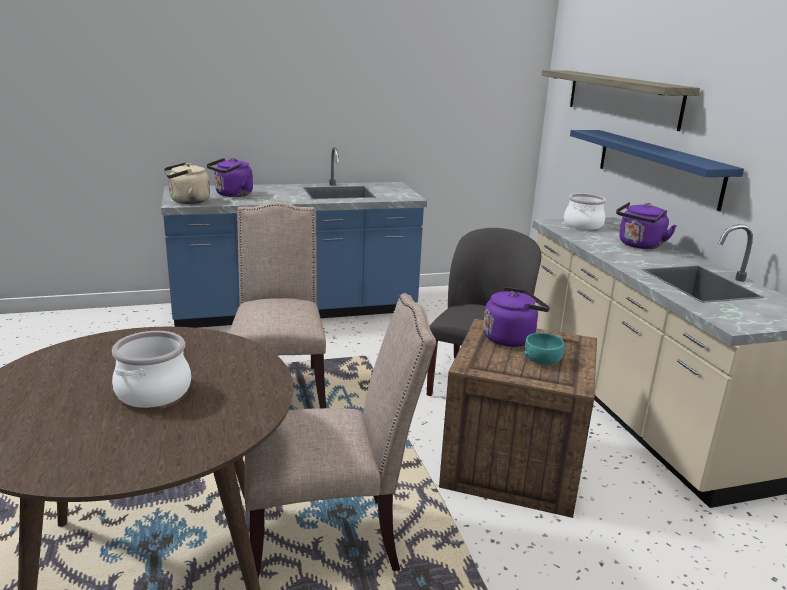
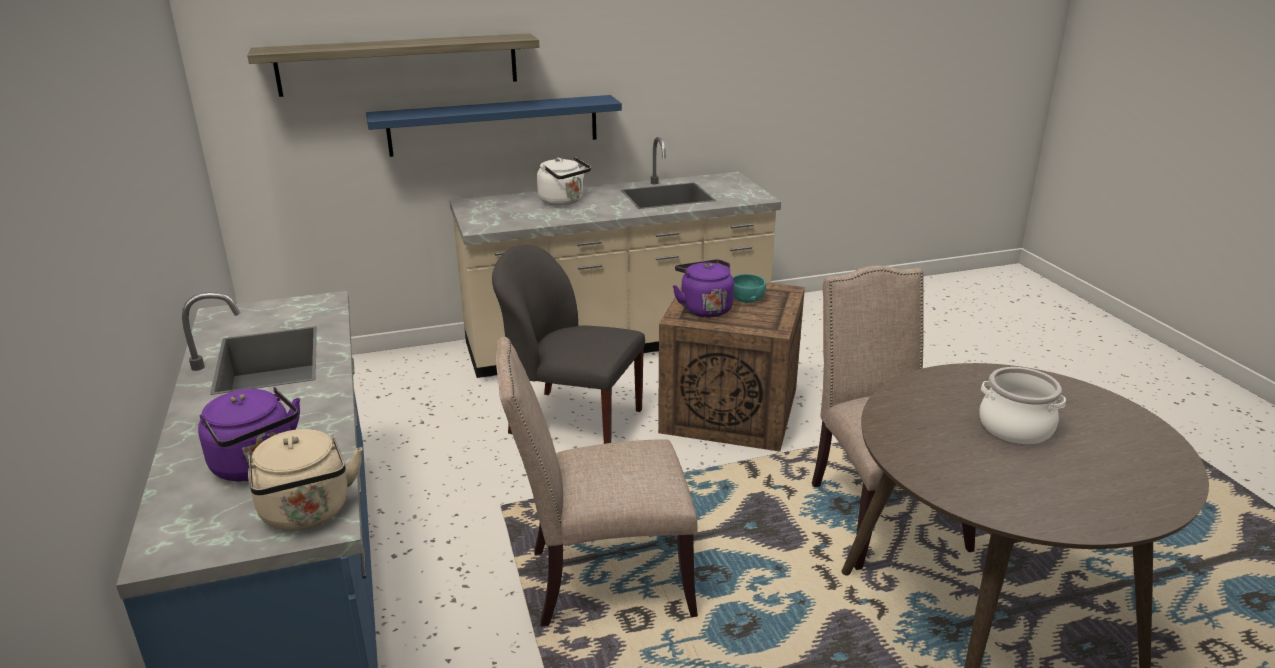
camera: 90 degrees left, 5 degrees up
(583, 225) = (487, 215): cooking pot -> none
(639, 245) = (563, 201): purple kettle -> white kettle

